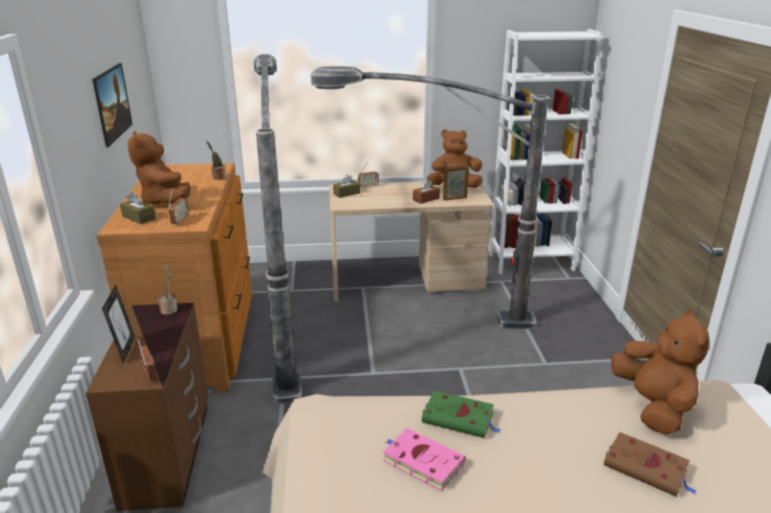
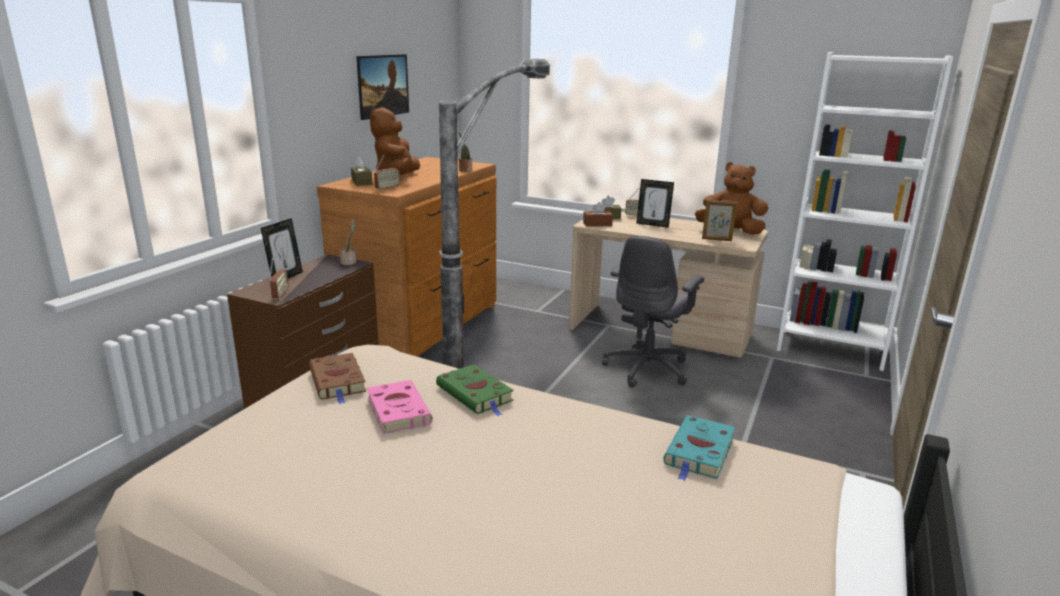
camera: 30 degrees right, 5 degrees down
(392, 193) = (653, 224): none -> picture frame
(426, 199) = (683, 234): brown tissue box -> brown tissue box (597, 224)
(428, 320) = (648, 368): floor lamp -> grey office chair
(647, 468) = (610, 494): brown book -> brown book (338, 381)
(653, 406) = (699, 452): brown plush toy -> turquoise book

